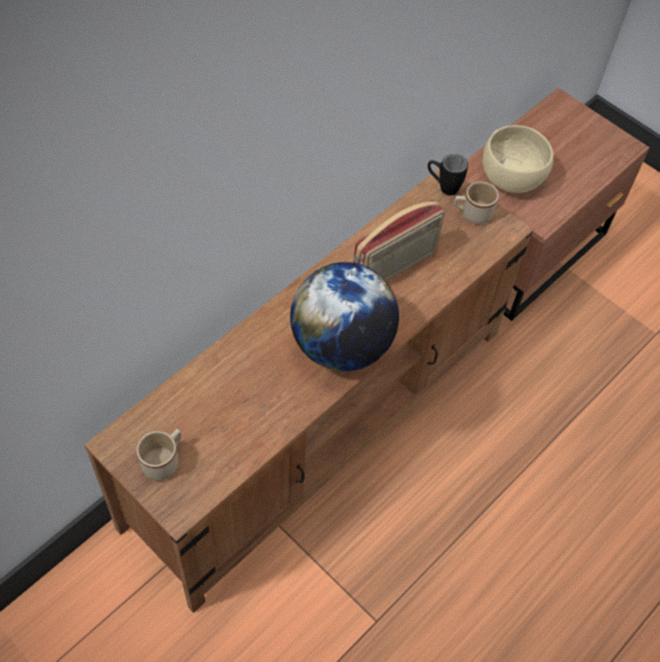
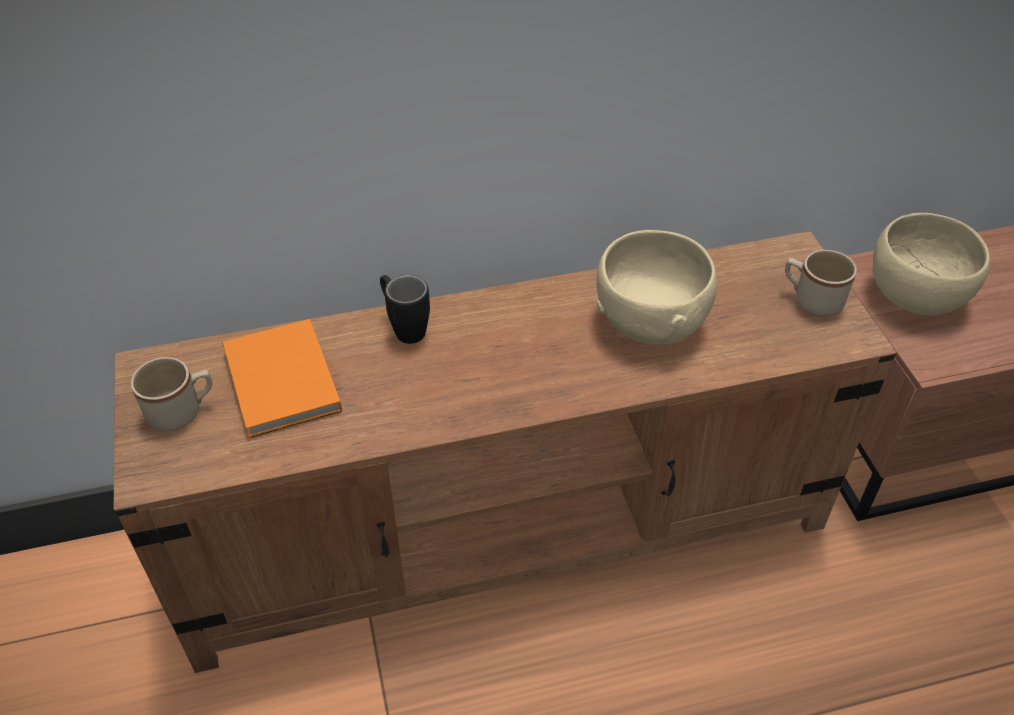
camera: 35 degrees right, 10 degrees down
(210, 413) = (281, 384): none -> orange book
(341, 345) = (507, 380): globe -> none
(395, 268) = (651, 321): radio -> beige bowl
(443, 187) = (790, 255): black mug -> black mug (404, 327)

